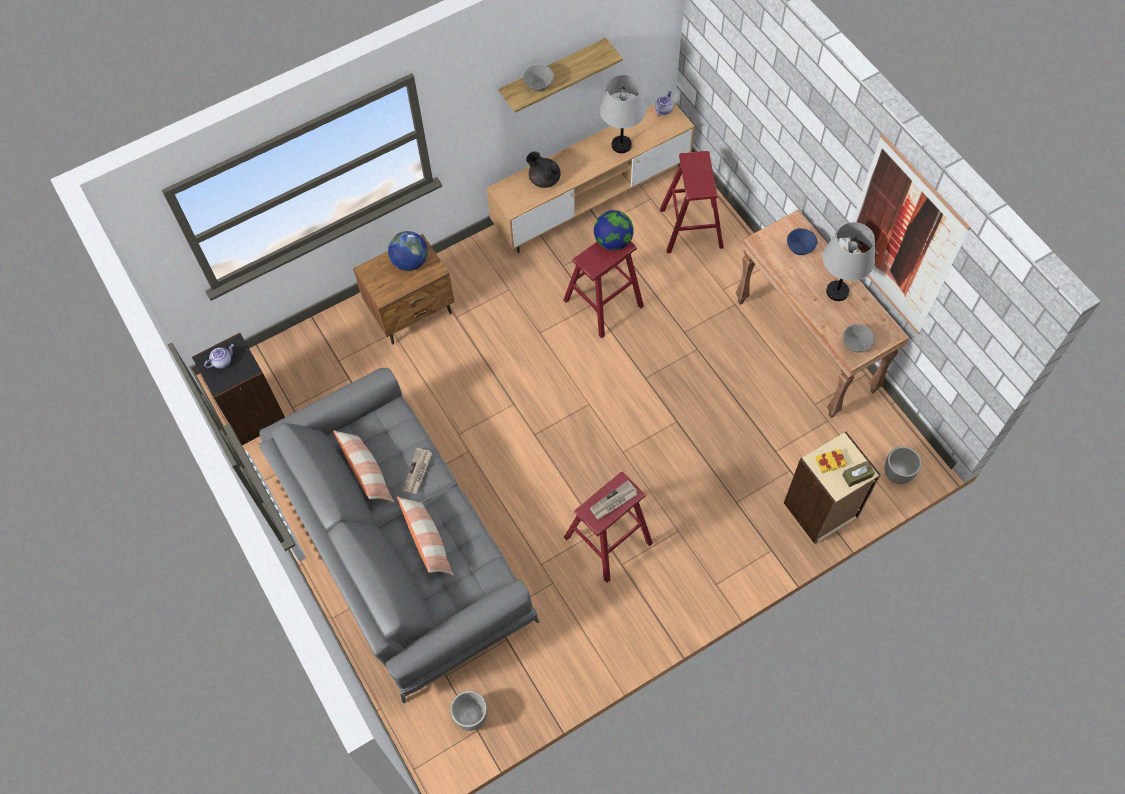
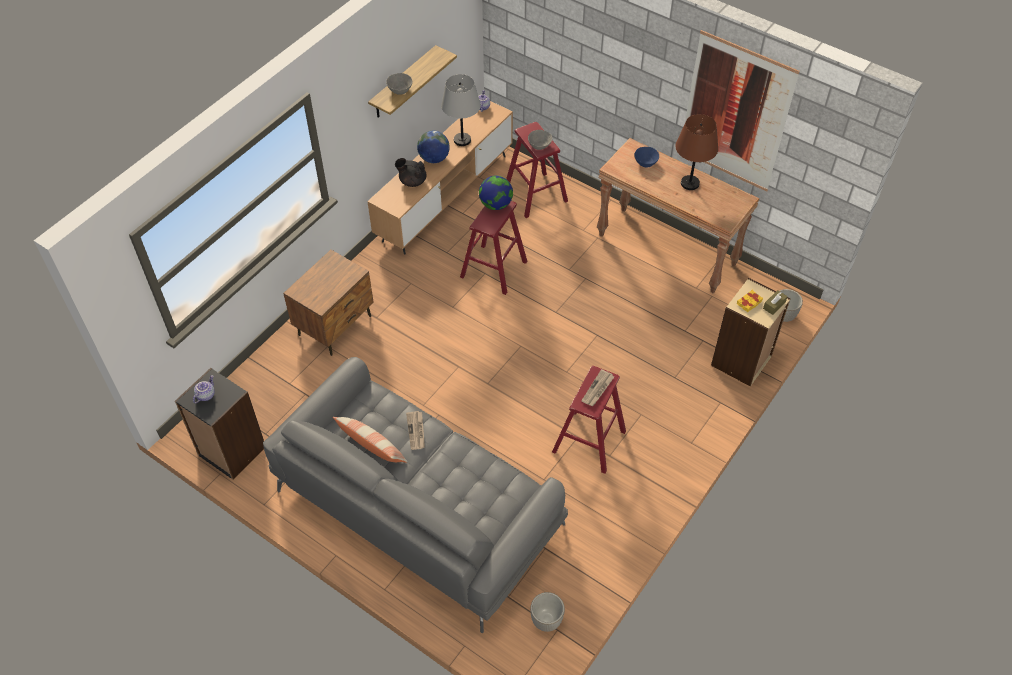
camera: 25 degrees left, 10 degrees down
(410, 262) = (331, 273): globe -> globe (434, 158)
(428, 542) = (453, 482): pillow -> none
(837, 291) = (689, 183): grey table lamp -> brown table lamp
(856, 344) = (724, 214): grey bowl -> grey bowl (539, 145)

